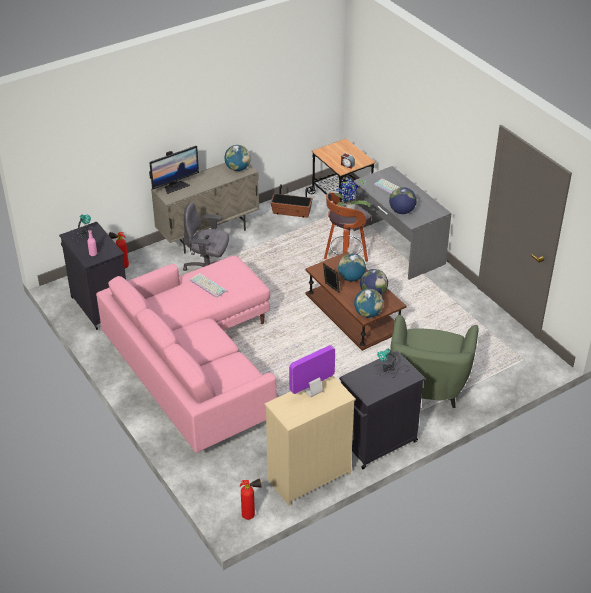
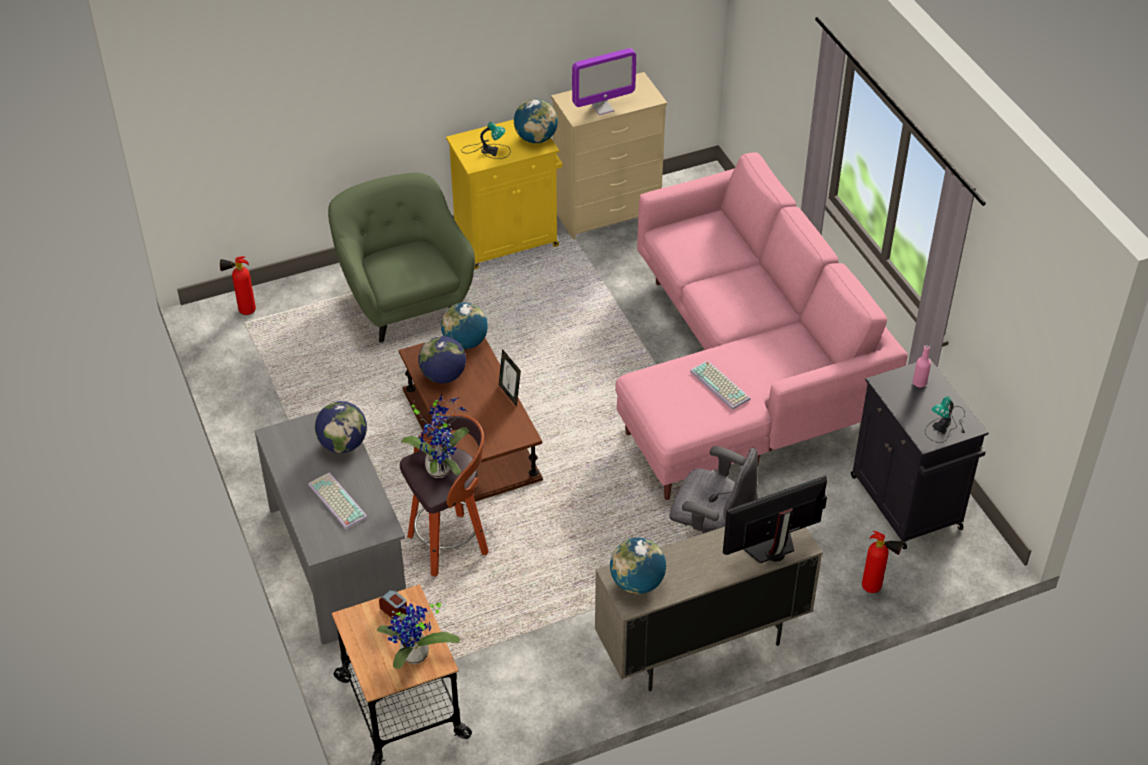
camera: 170 degrees left, 5 degrees up
(251, 515) = (687, 181): fire extinguisher -> fire extinguisher (243, 311)
(291, 212) = (519, 685): planter -> none
(331, 152) = (415, 657): none -> potted plant
(351, 278) = (469, 410): globe -> globe (536, 138)
(376, 443) = (508, 240): black cabinet -> yellow cabinet
(428, 386) = (404, 302): green armchair -> green armchair turned 45 degrees counterclockwise

